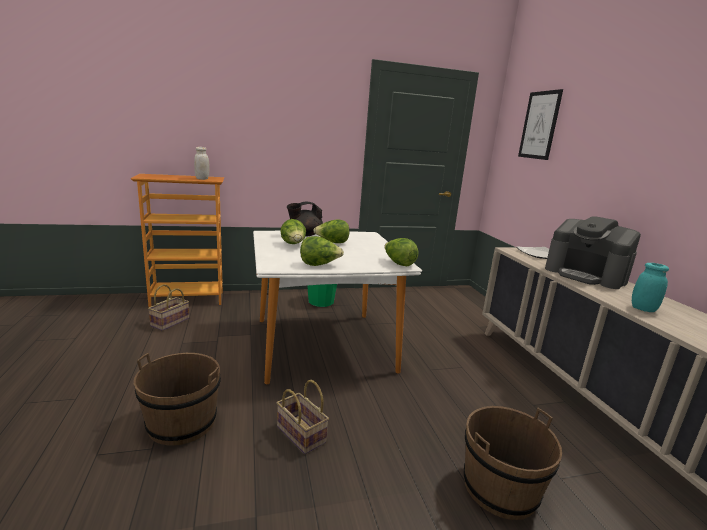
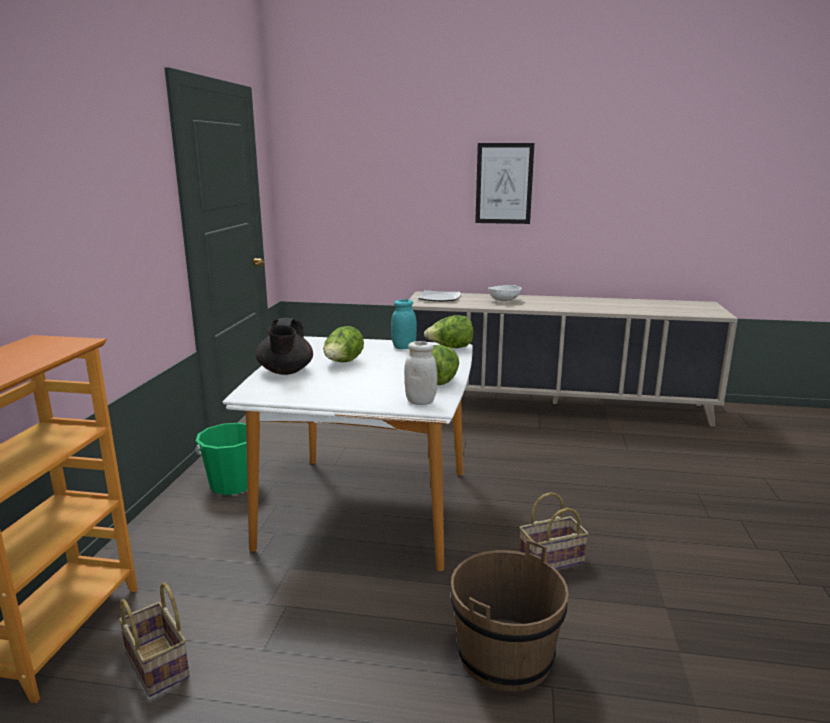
camera: 65 degrees left, 0 degrees up
(202, 179) = (48, 349): white jar -> white jar (420, 401)
(293, 244) = (337, 383): lettuce -> none
(500, 488) = (637, 476): brown bucket -> none
(539, 125) = (356, 157): picture -> picture (504, 183)
(585, 275) = (504, 300): coffee machine -> white bowl
(643, 309) = (582, 307): turquoise jar -> turquoise jar (404, 347)

